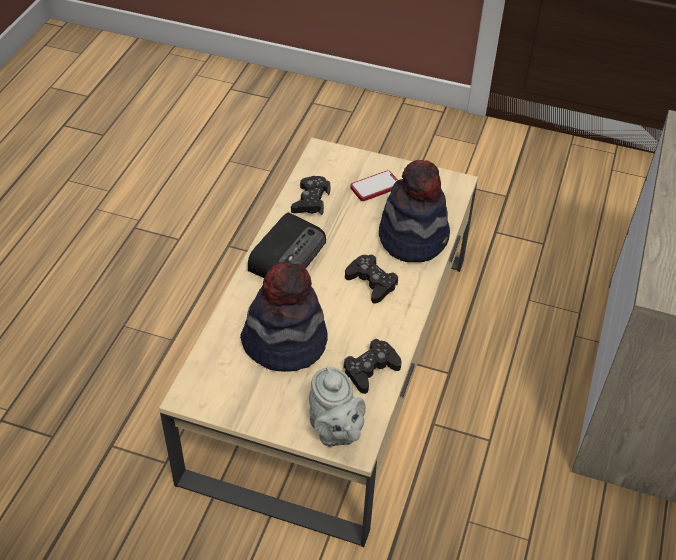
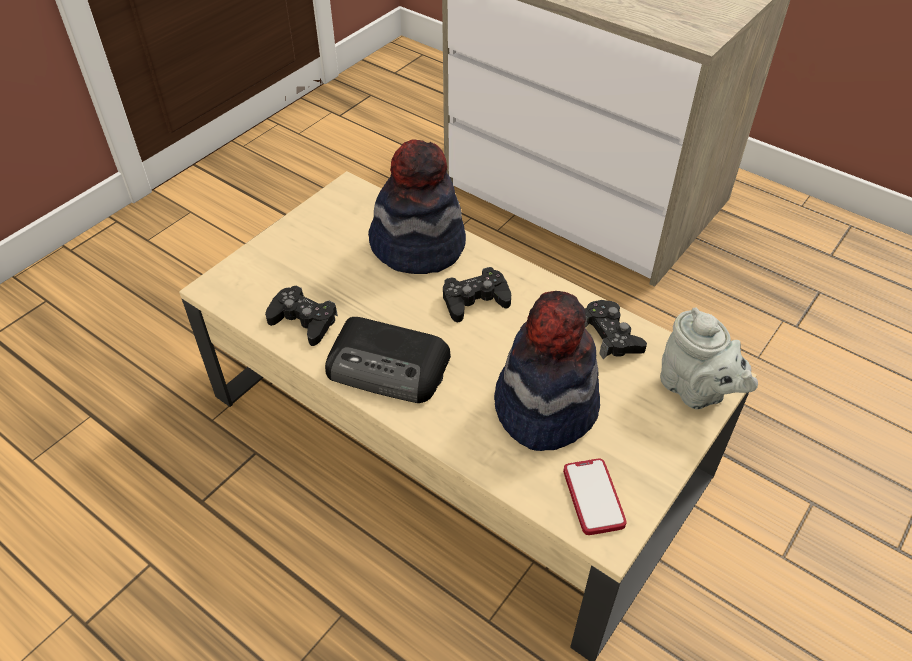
camera: 70 degrees left, 0 degrees up
(288, 253) = (389, 367): radio -> radio turned 150 degrees clockwise
(335, 431) = (695, 391): grey teapot -> grey teapot turned 60 degrees clockwise
(375, 187) = (314, 255): phone -> phone (593, 497)

